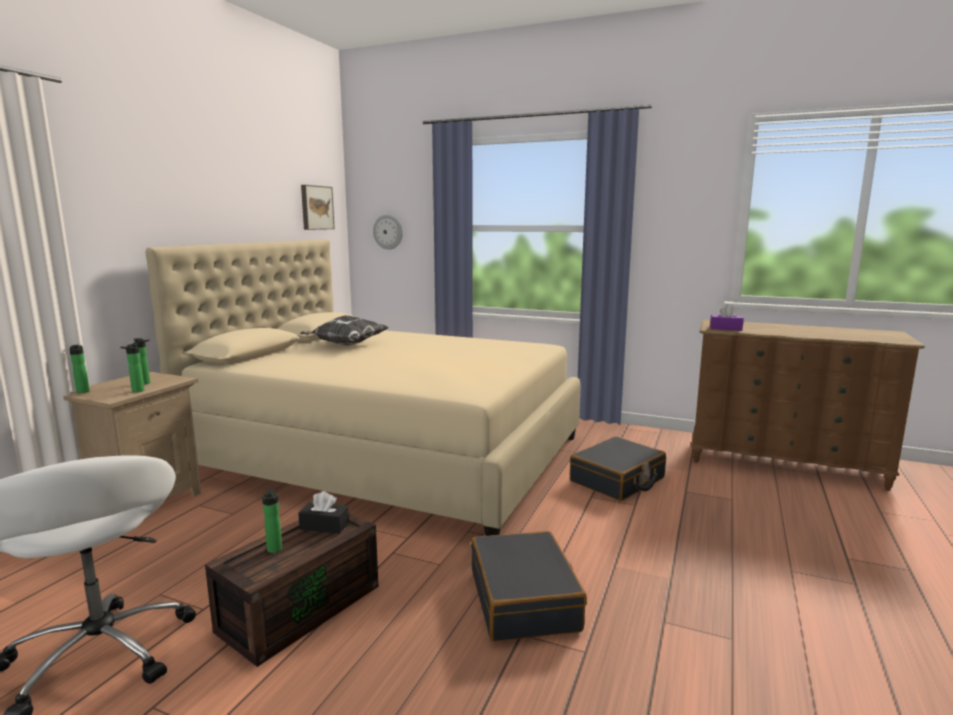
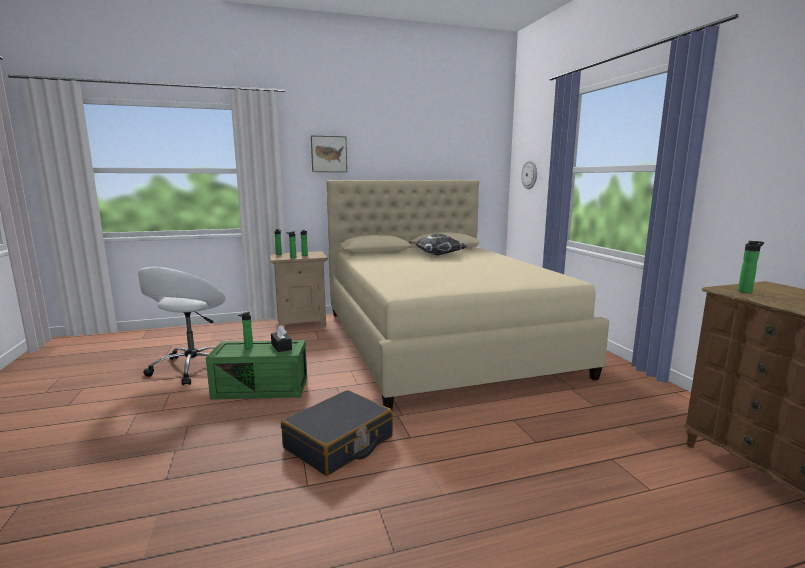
camera: 50 degrees right, 0 degrees up
(301, 606) = (262, 387): brown storage box -> green storage box
(316, 207) = (476, 156): picture -> picture (328, 154)
(617, 480) = (563, 421): black suitcase -> none
(725, 328) = (746, 291): purple tissue box -> bottle

